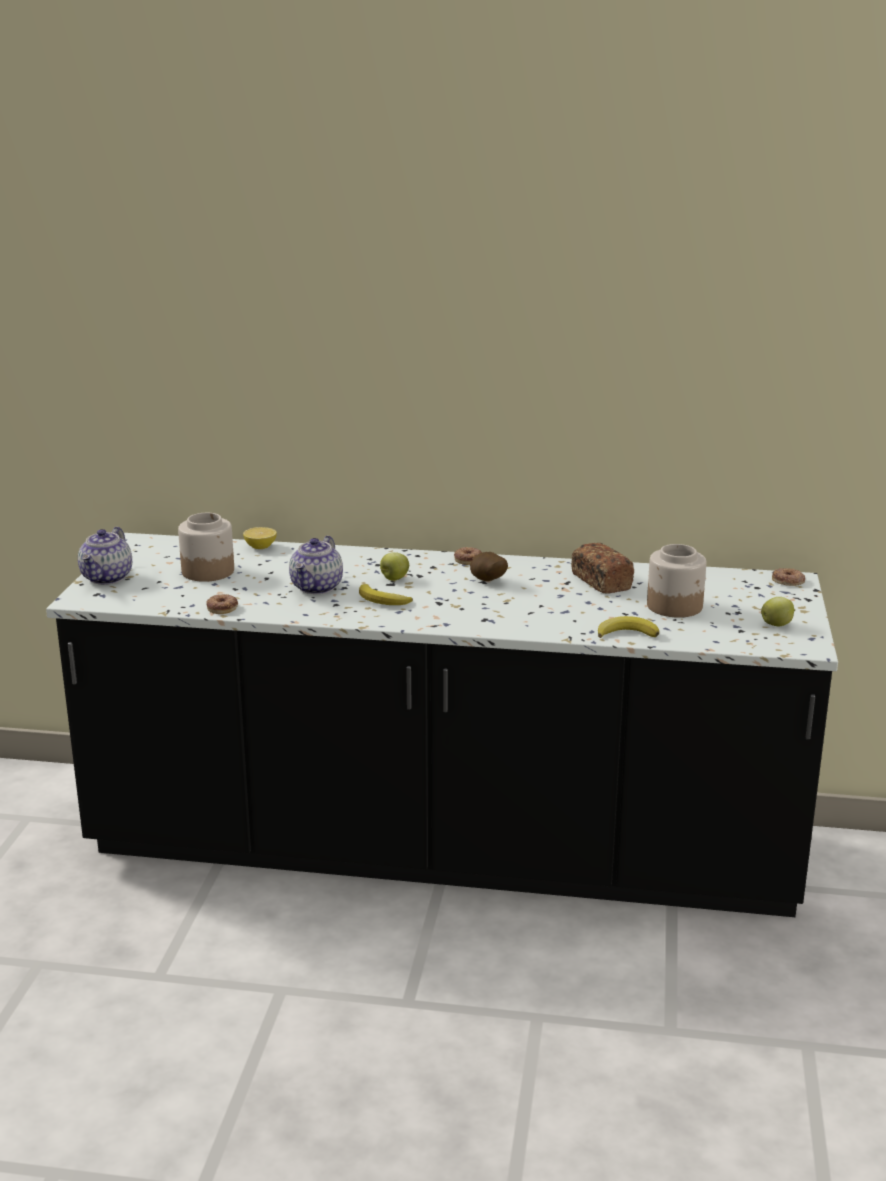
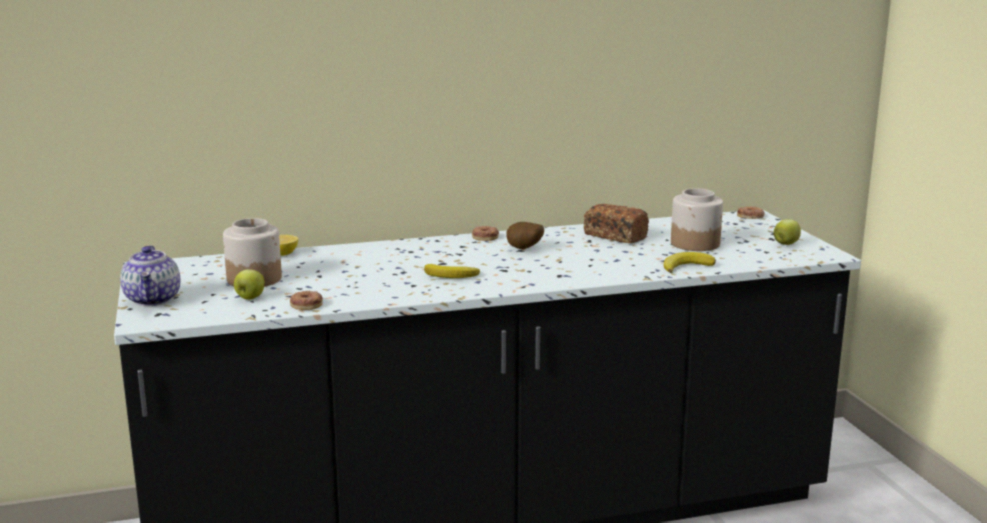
camera: 25 degrees left, 5 degrees down
(317, 587) = (378, 275): teapot -> none
(394, 579) = (440, 259): apple -> apple (250, 298)

